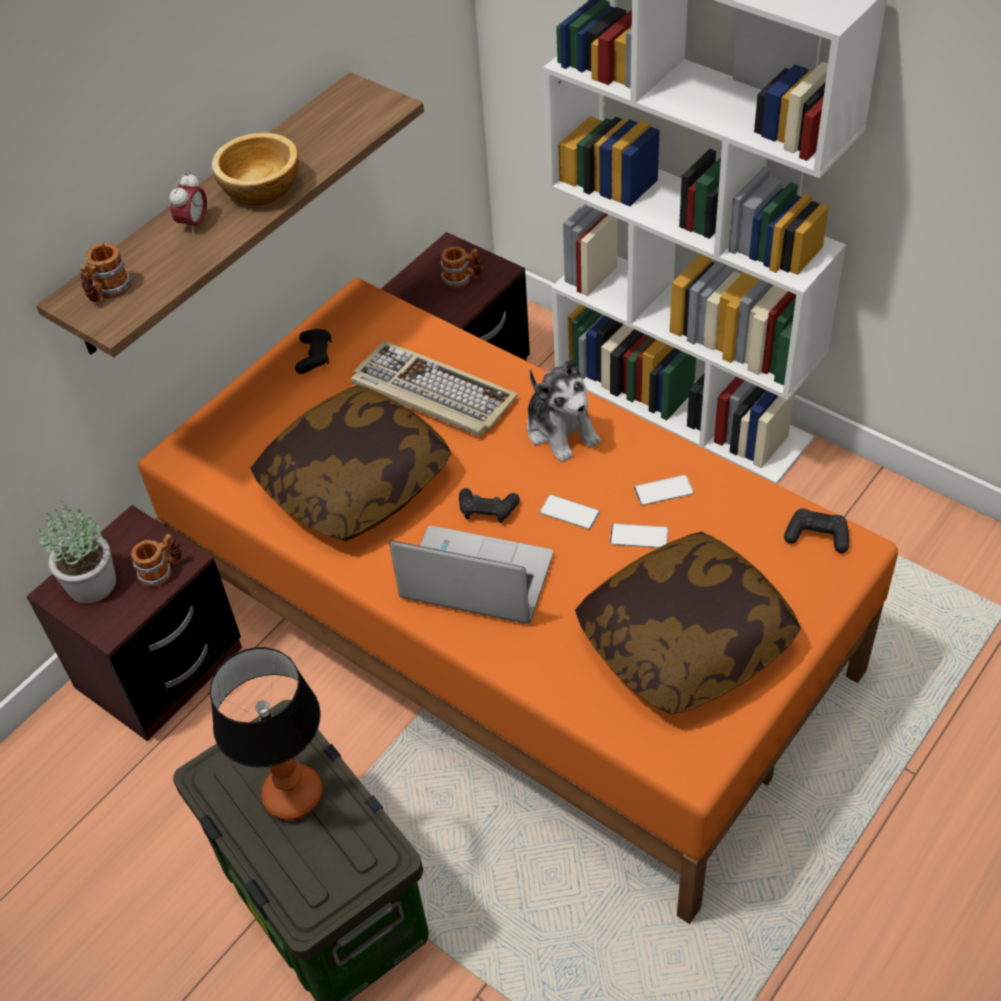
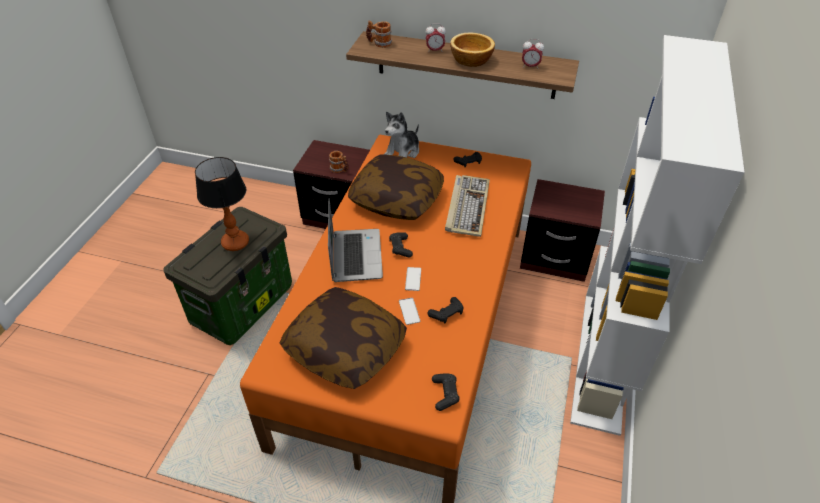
camera: 65 degrees right, 5 degrees down
(93, 583) = (326, 153): potted plant -> none
(332, 128) = (530, 66): none -> alarm clock
(462, 279) = (573, 206): mug -> none
(561, 430) = (468, 261): plush toy -> plush toy (403, 152)
(663, 490) = (446, 314): phone -> black game controller

